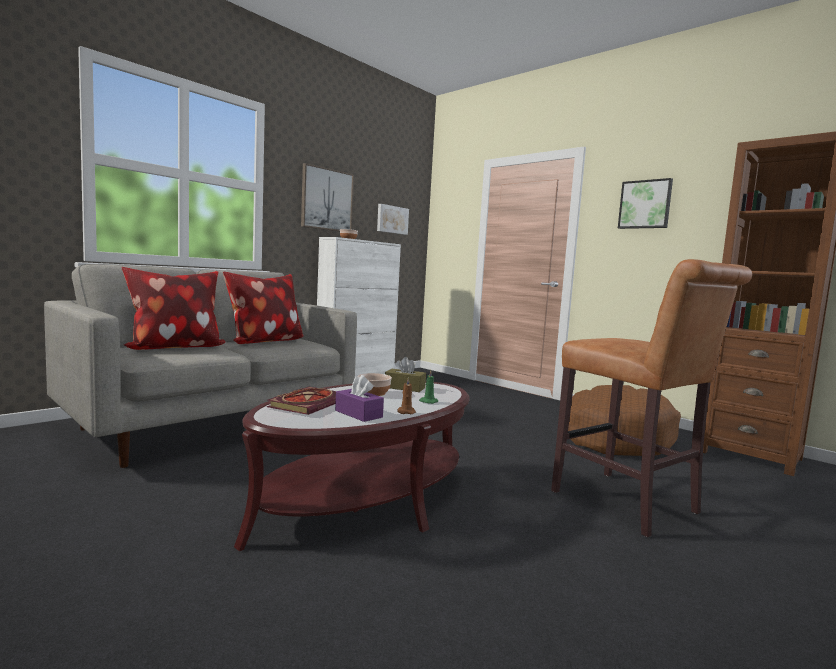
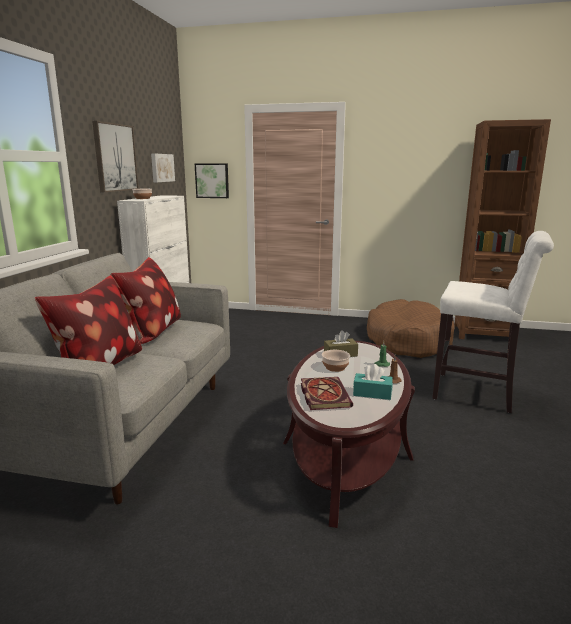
camera: 30 degrees left, 10 degrees up
(358, 414) = (372, 393): purple tissue box -> turquoise tissue box
(630, 505) = (478, 393): brown stool -> white stool
(645, 204) = (399, 155): picture -> picture (212, 180)

